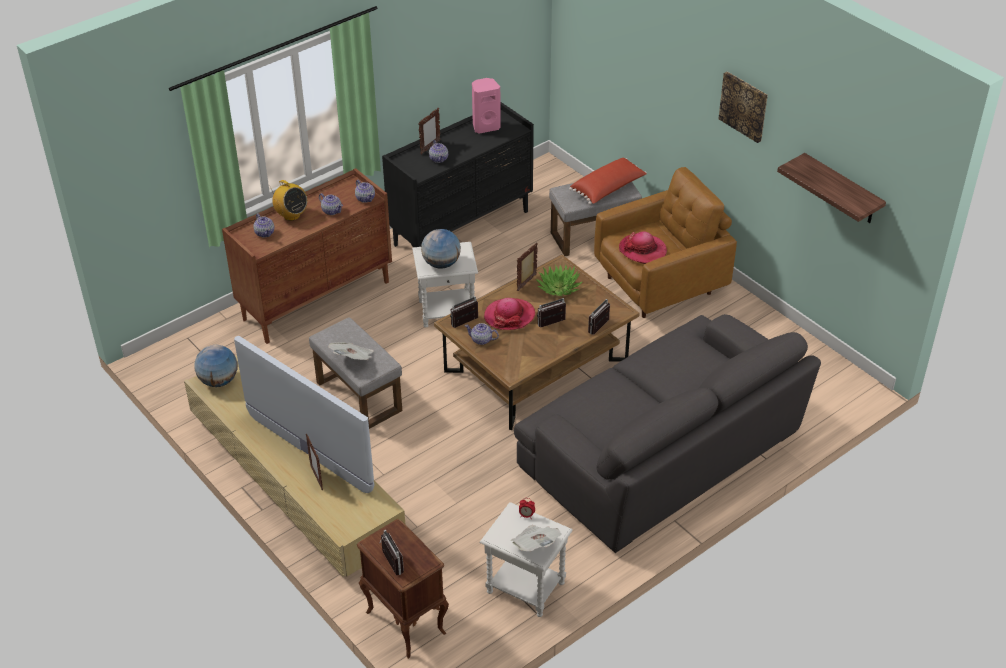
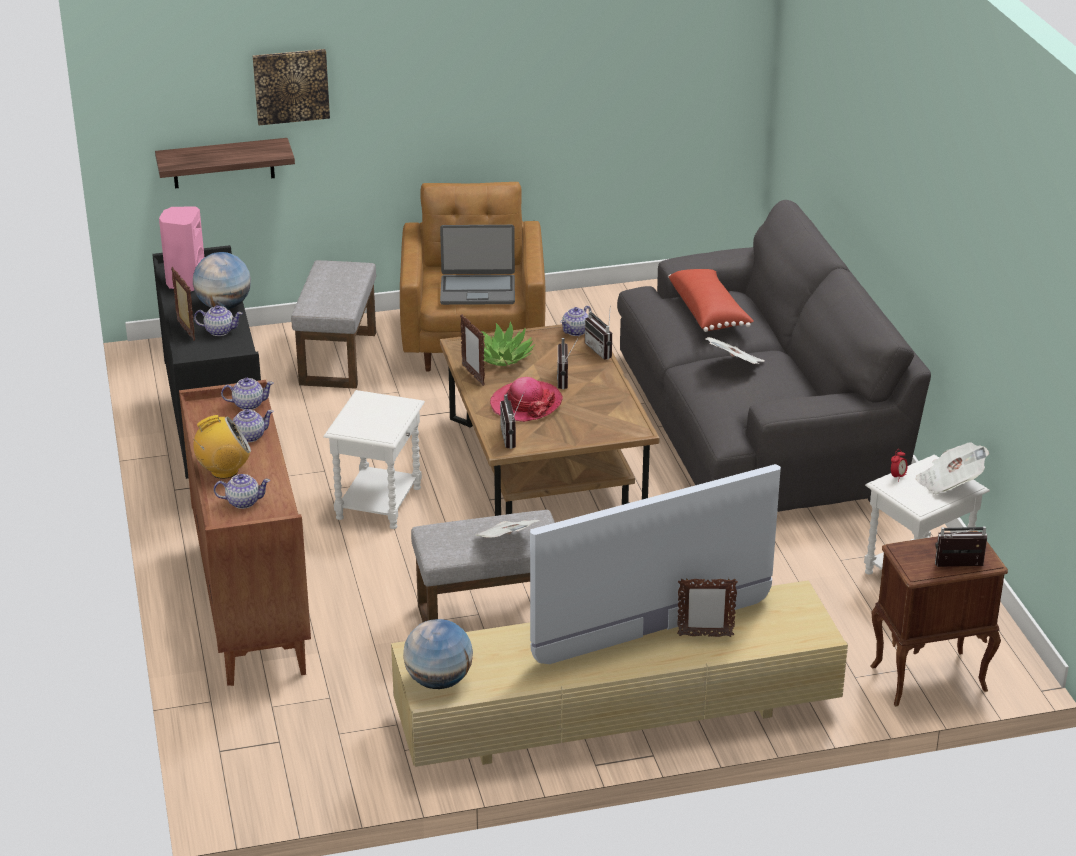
camera: 65 degrees left, 10 degrees down
(441, 264) = (383, 421): globe -> globe (224, 306)
(481, 340) = (555, 434): teapot -> teapot (576, 331)
(608, 189) = (339, 278): red pillow -> red pillow (709, 312)
(620, 394) = (735, 365): none -> newspaper
(642, 250) = (477, 290): hat -> laptop
(744, 106) = (488, 50): picture -> picture (291, 86)
(842, 190) = (652, 67): shelf -> shelf (223, 163)

